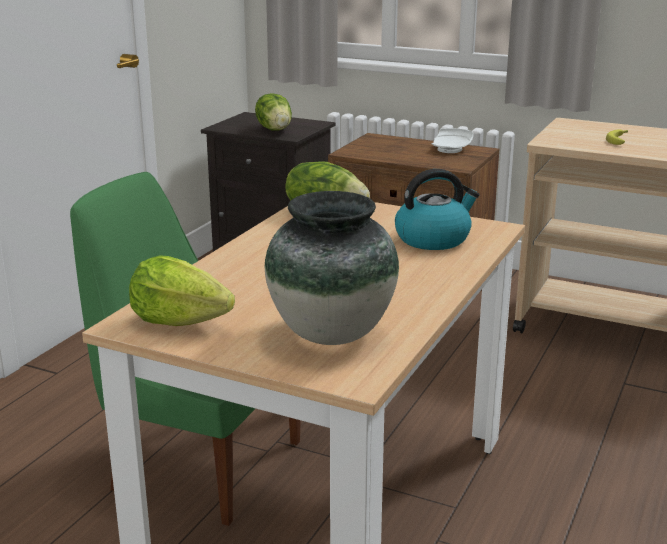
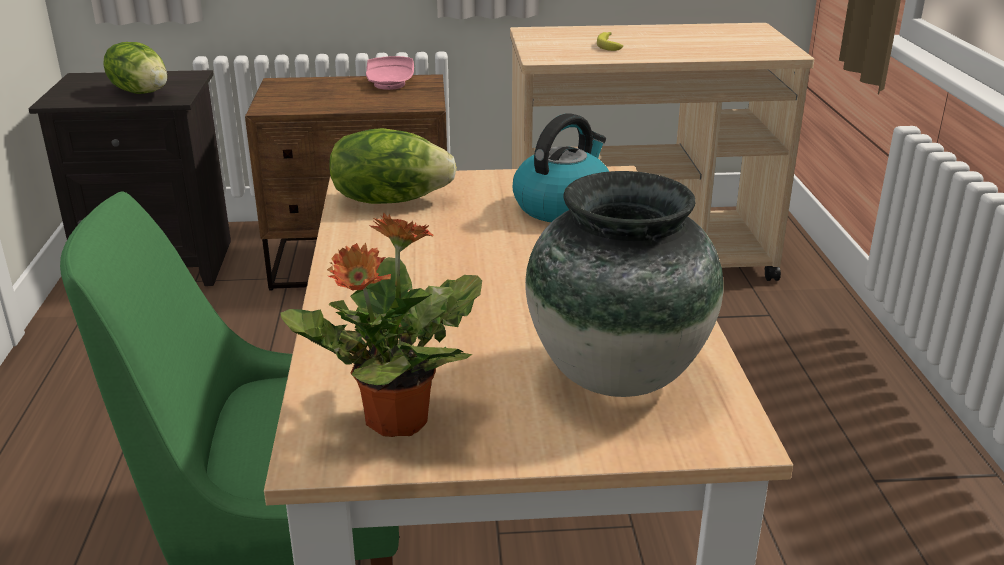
camera: 30 degrees left, 5 degrees up
(179, 321) = (394, 421): lettuce -> potted plant
(451, 149) = (390, 84): white plate -> pink plate

